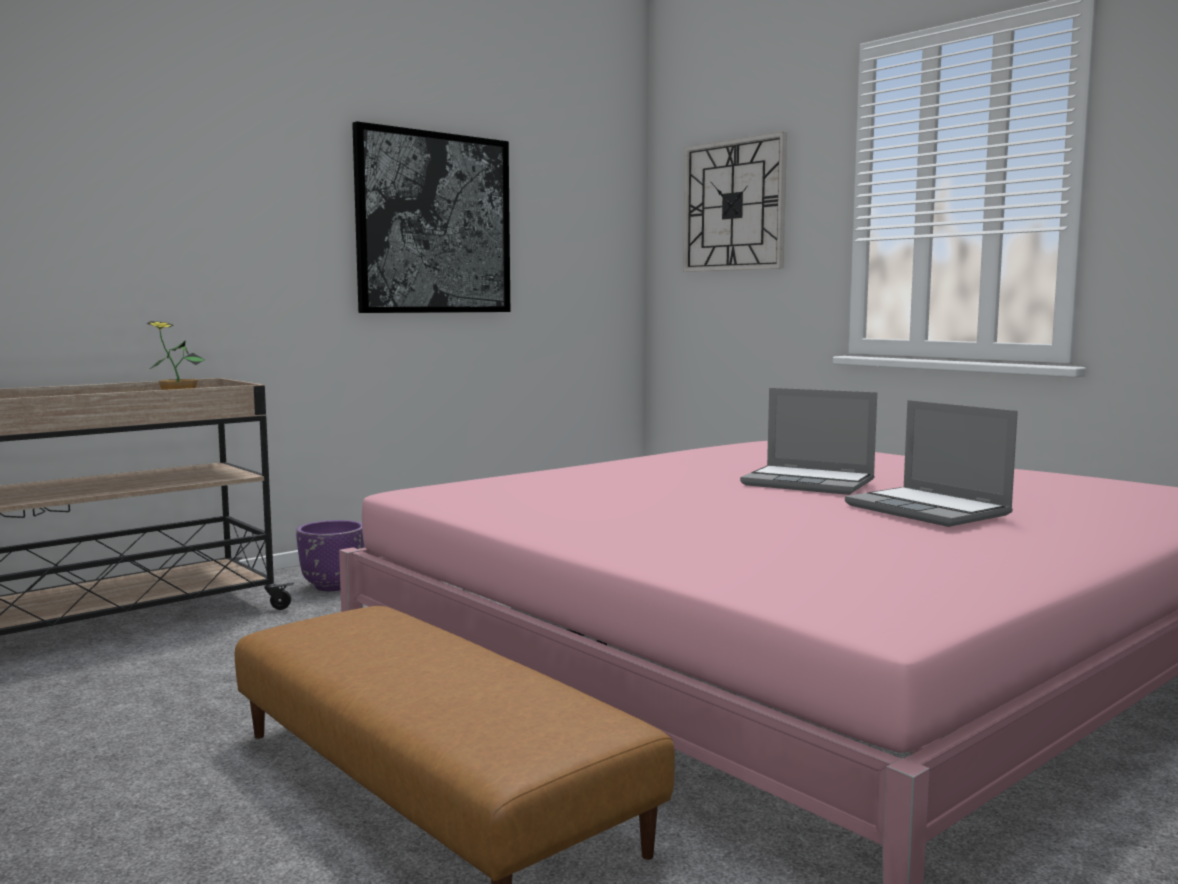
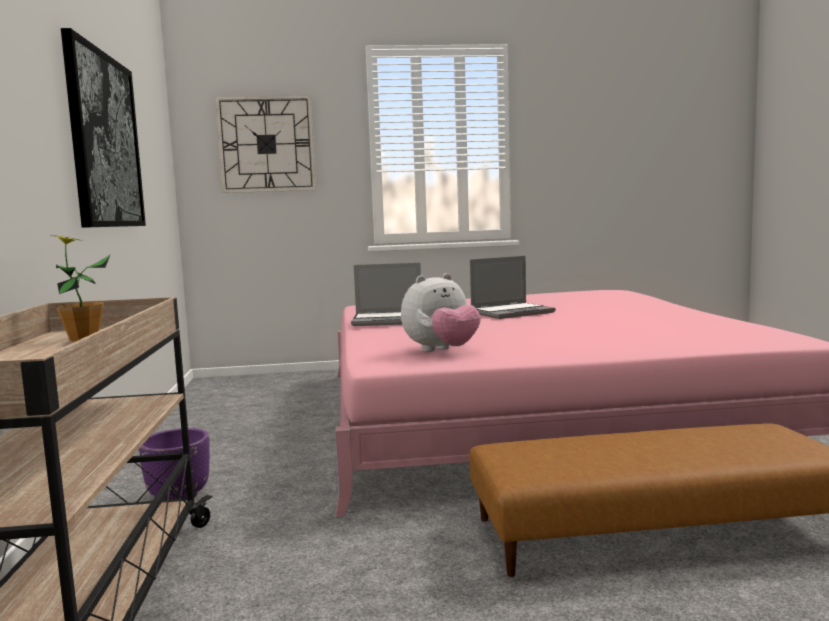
camera: 55 degrees left, 0 degrees up
(506, 497) = (441, 351): none -> plush toy
(930, 510) = (600, 311): laptop -> laptop (389, 320)

